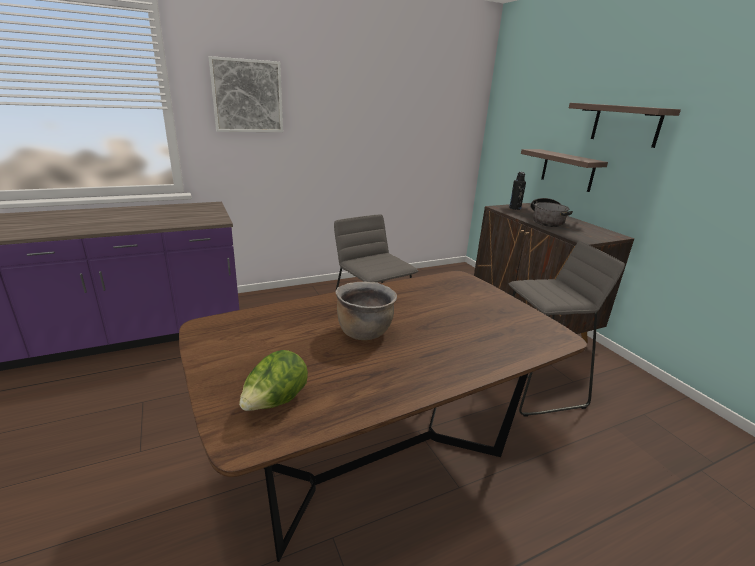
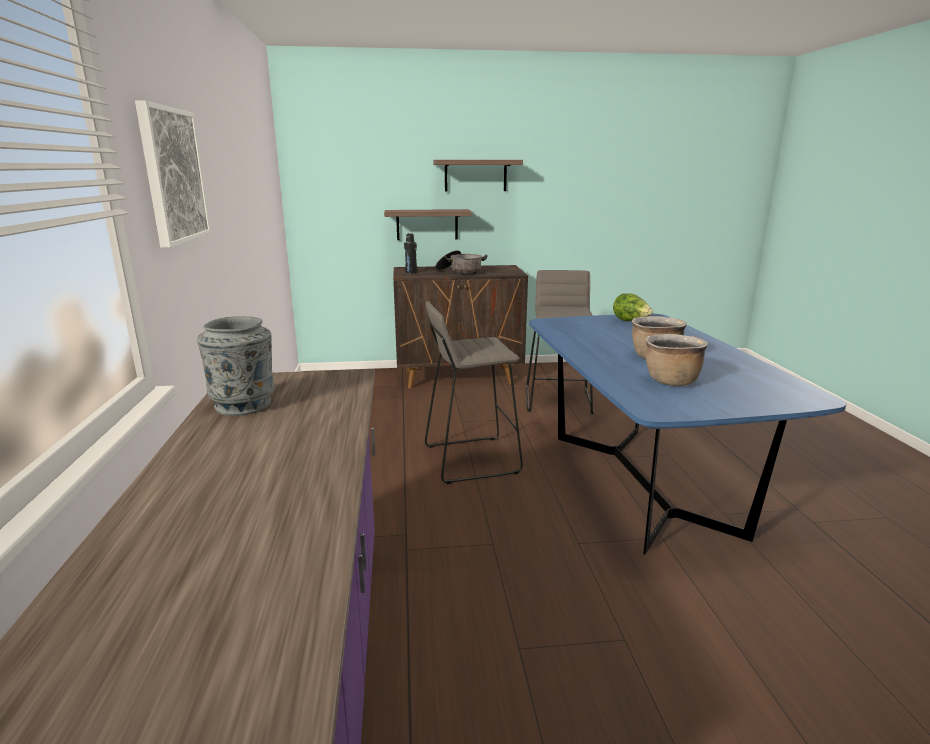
camera: 70 degrees left, 5 degrees down
(174, 209) = (244, 404): none -> grey vase
(275, 402) = (768, 389): lettuce -> lettuce (630, 321)
(286, 338) = (670, 381): none -> brown cooking pot
(377, 460) = (640, 482): brown dining table -> blue dining table

